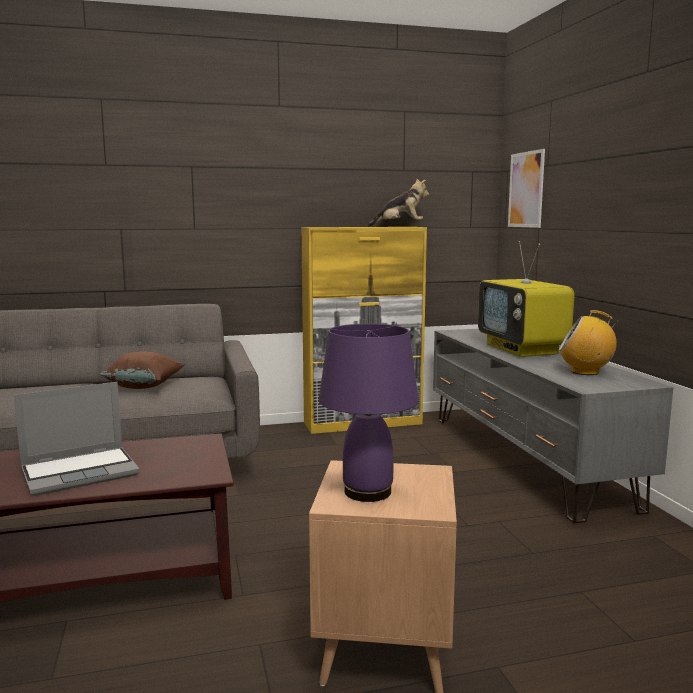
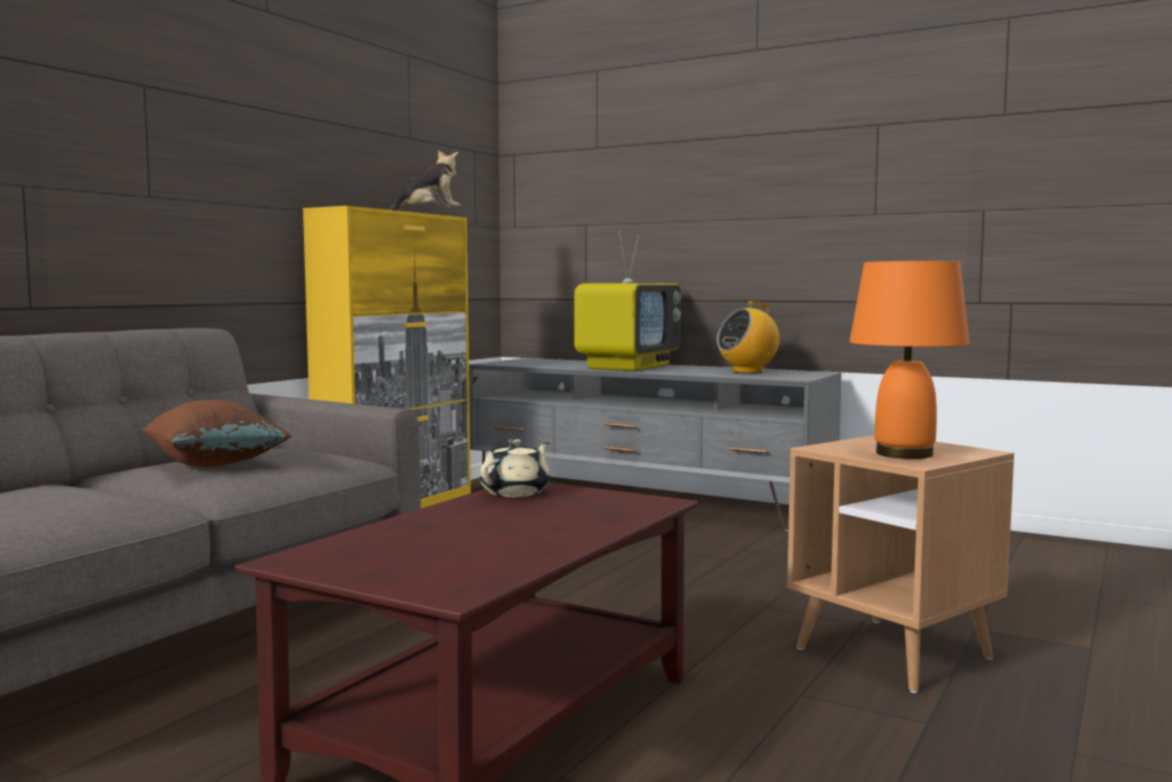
camera: 45 degrees left, 5 degrees down
(81, 472) = (502, 534): laptop -> none
(183, 444) = (516, 492): none -> beige teapot
(368, 491) = (903, 454): purple table lamp -> orange table lamp
(522, 349) = (628, 366): television -> television turned 90 degrees counterclockwise
(526, 189) = (559, 177): picture -> none

